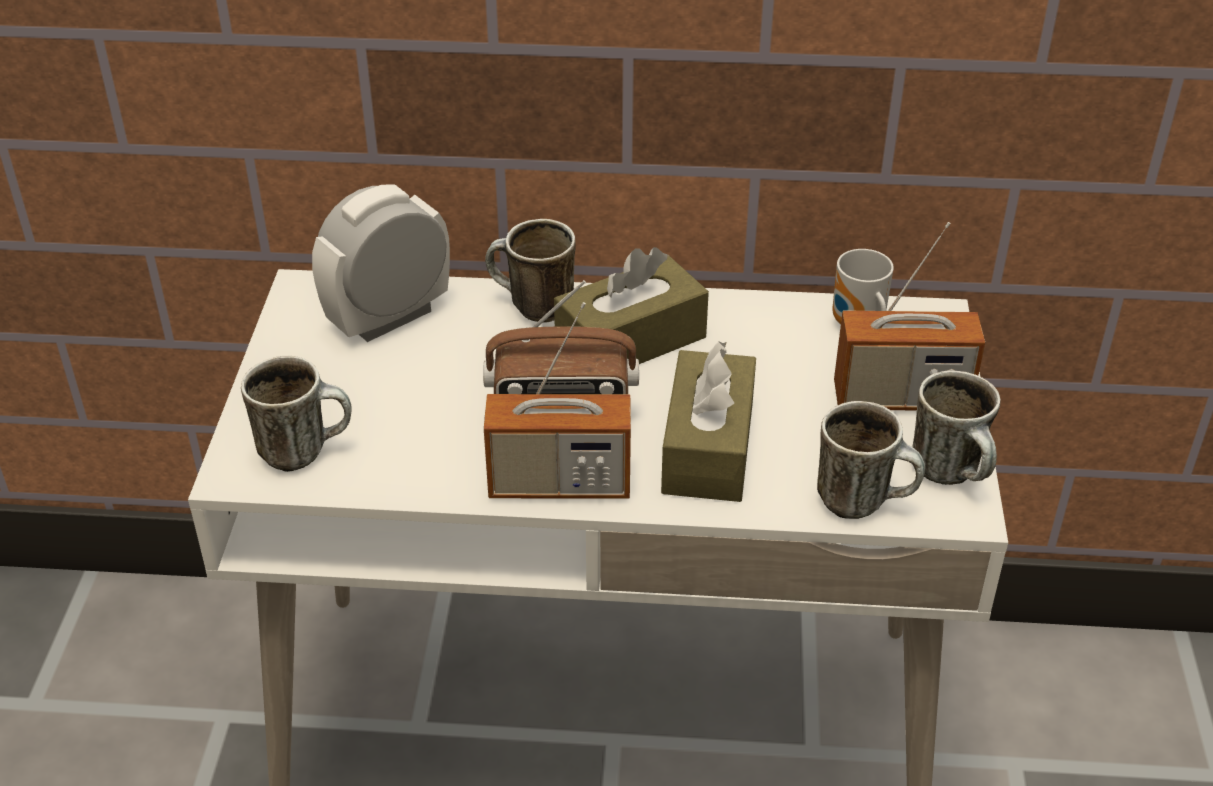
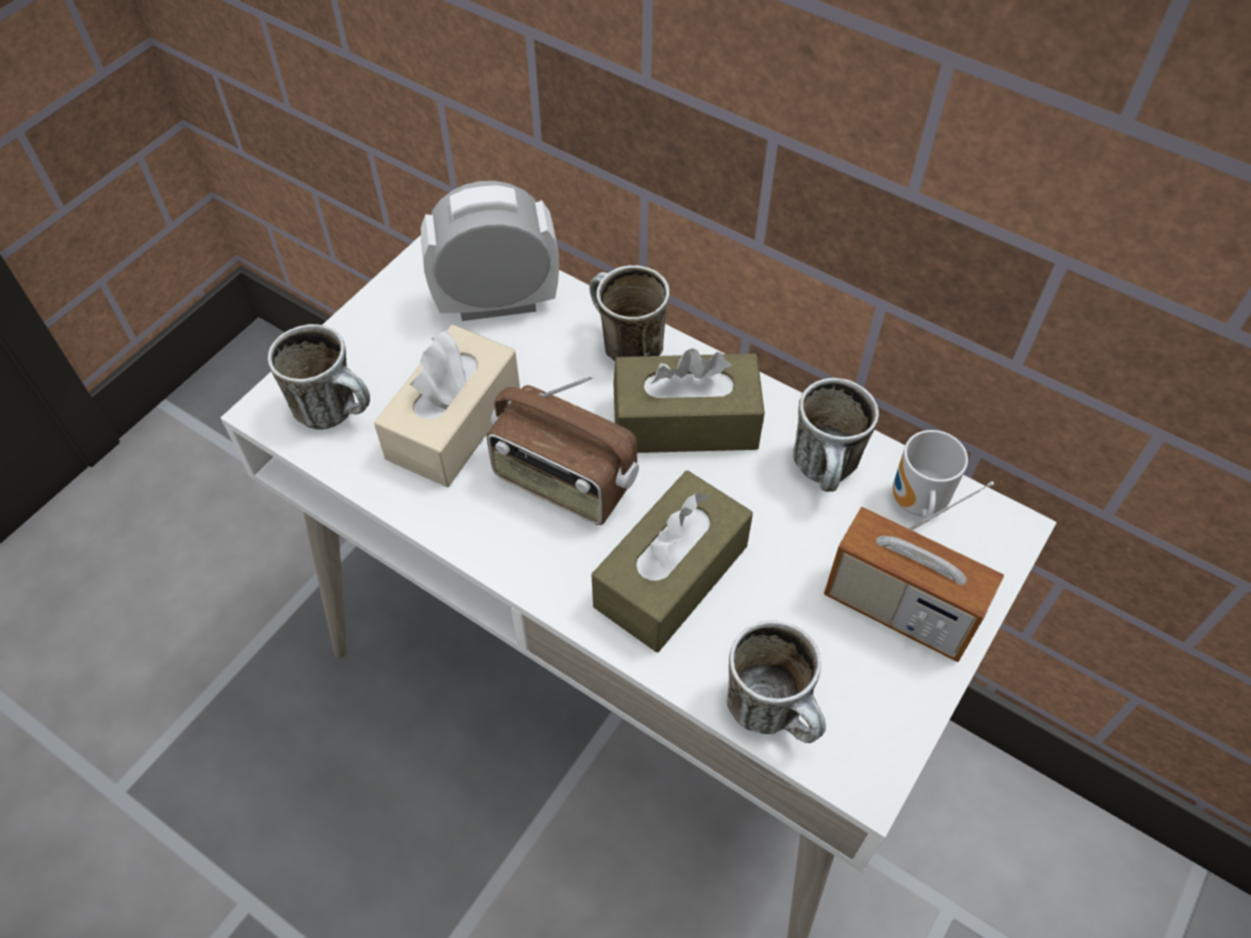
camera: 30 degrees right, 15 degrees up
(425, 417) = (454, 423): none -> beige tissue box
(559, 484) = (513, 550): radio -> none
(954, 474) = (887, 728): mug -> mug (827, 473)

